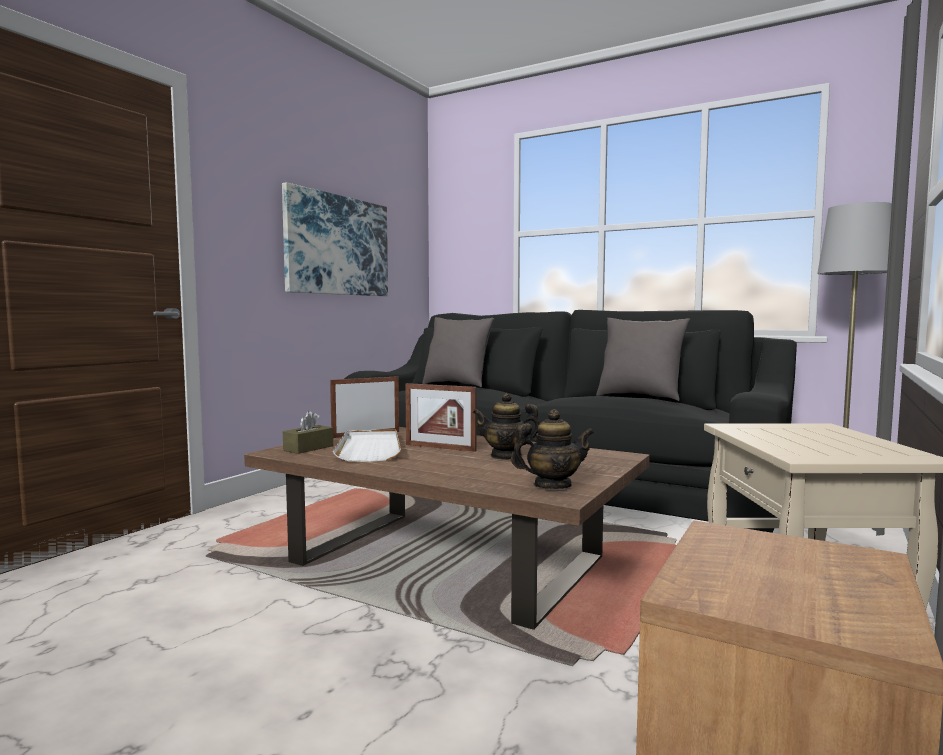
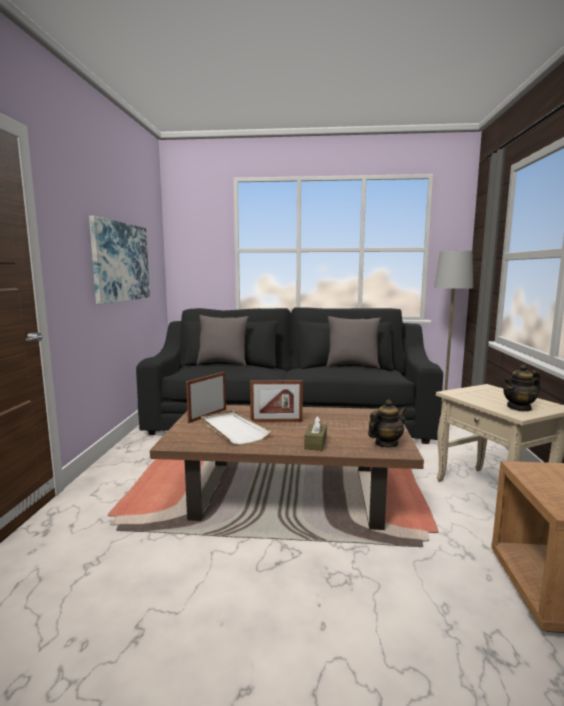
camera: 25 degrees left, 5 degrees up
(308, 448) = (189, 436): brown tissue box -> brown tissue box (315, 443)
(506, 456) = (326, 423): teapot -> teapot (519, 408)

